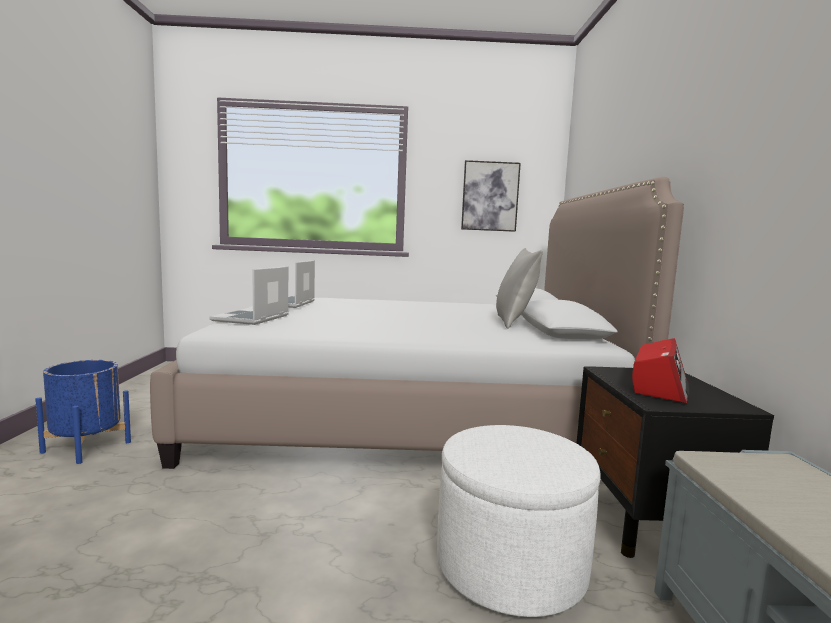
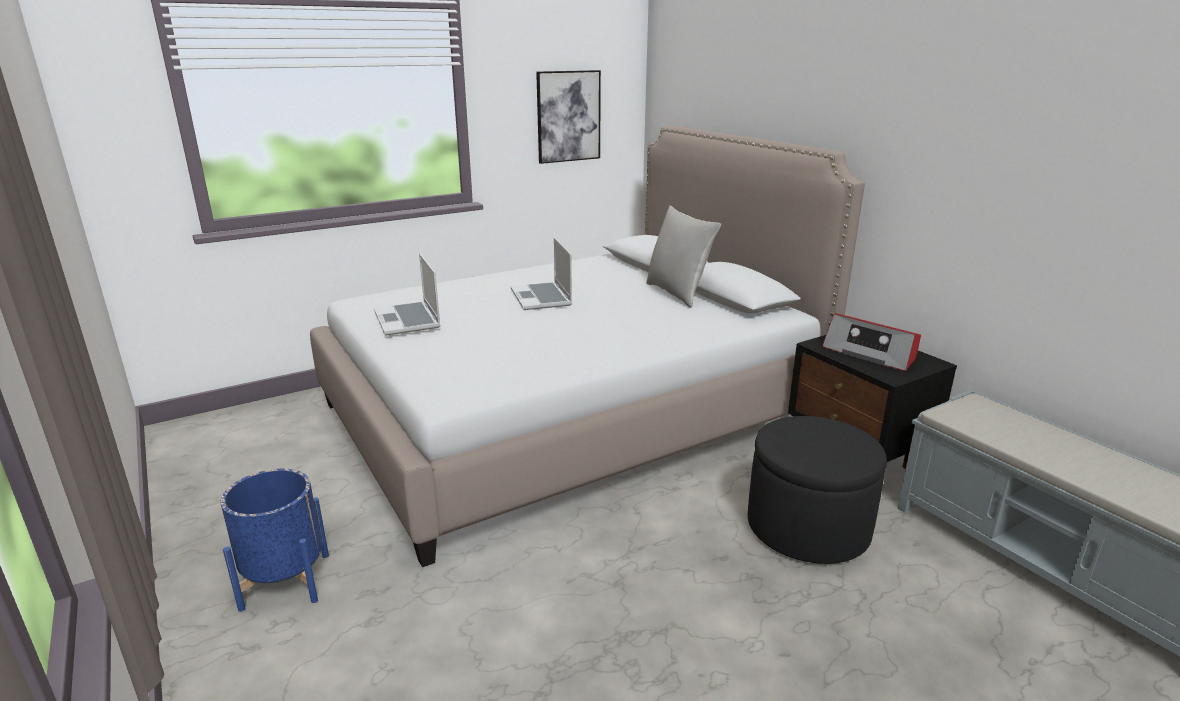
camera: 30 degrees left, 15 degrees up
(252, 318) = (434, 364): laptop -> laptop (542, 298)
(510, 565) = (807, 527): white ottoman -> black ottoman
(659, 385) = (870, 353): radio -> radio turned 135 degrees clockwise

